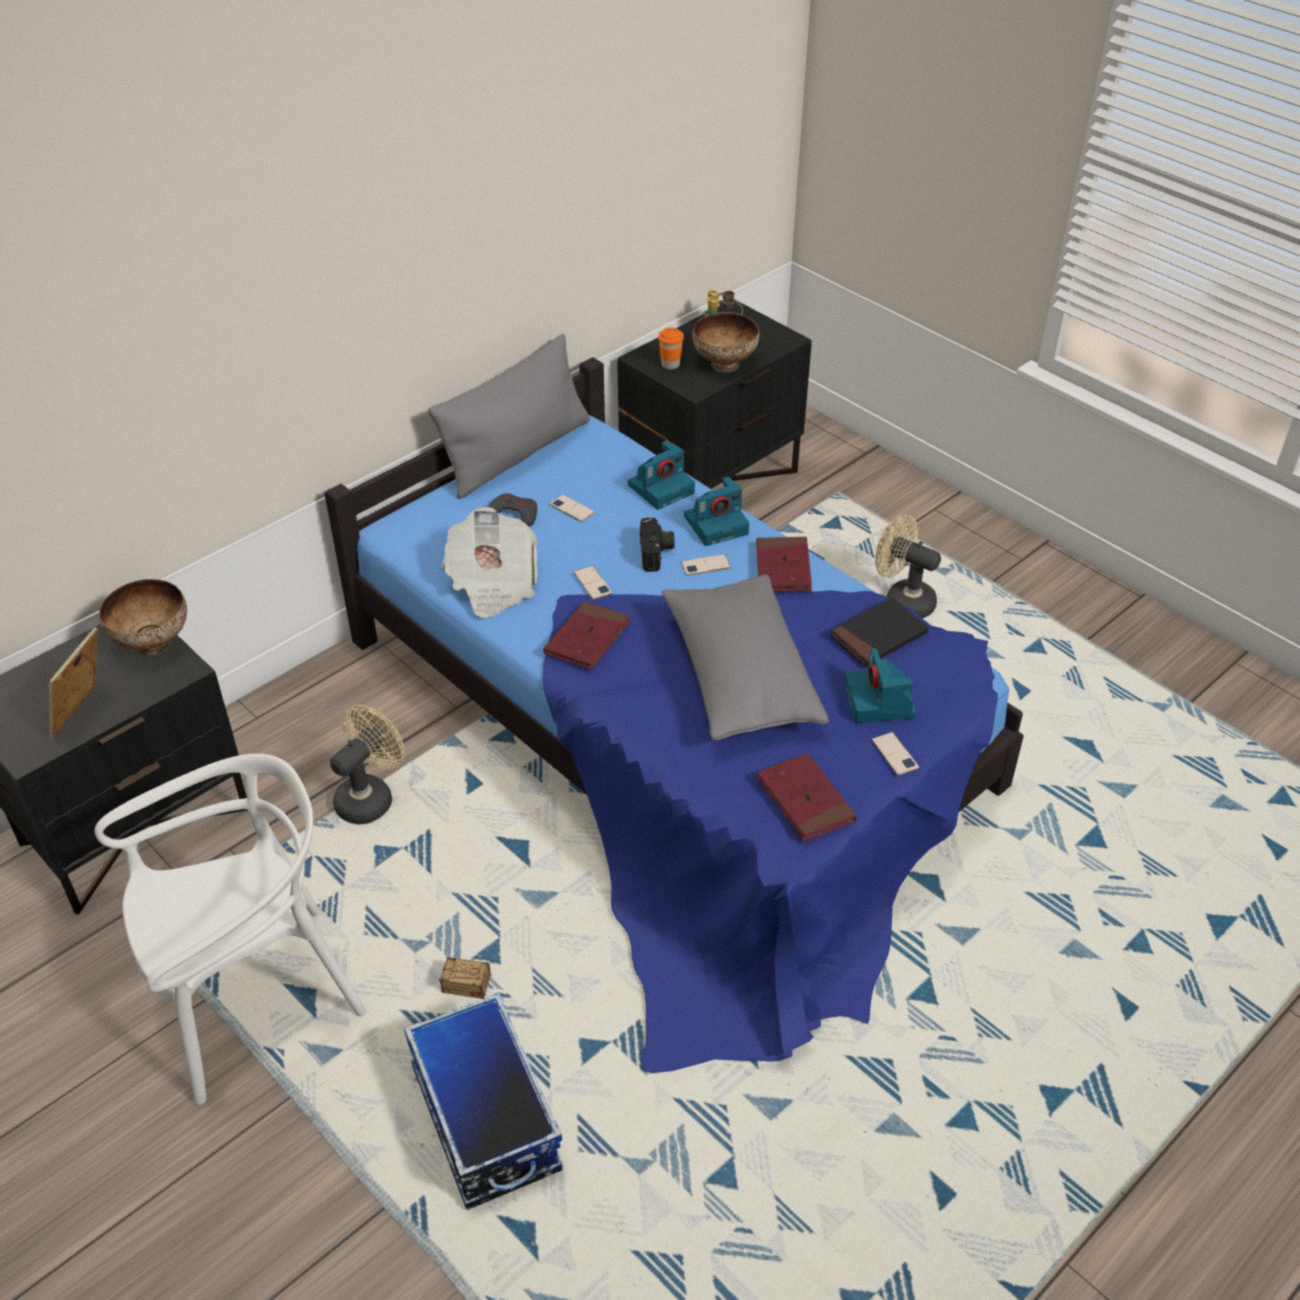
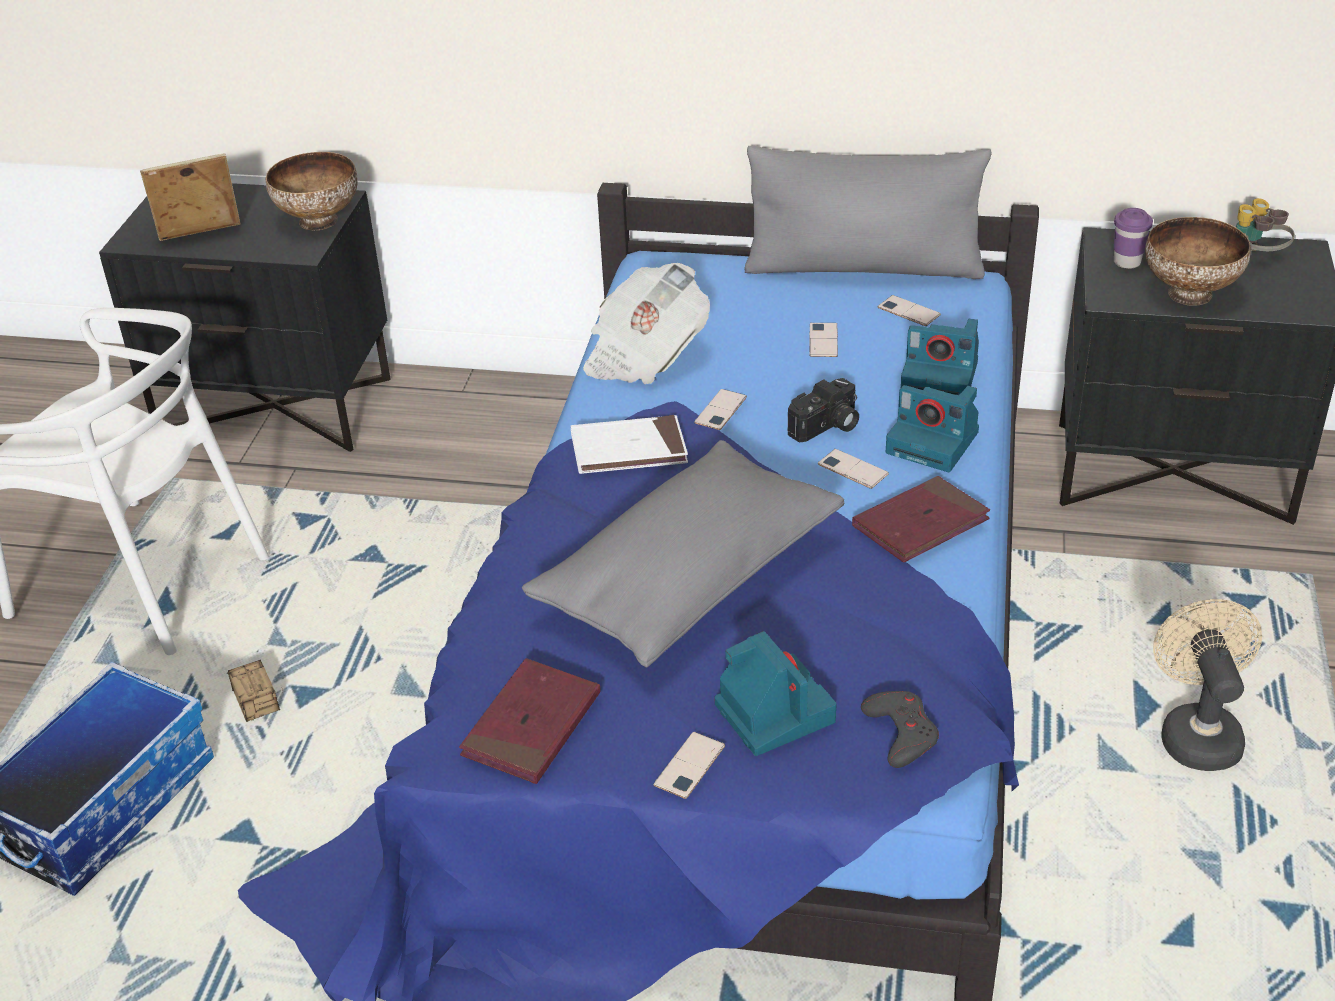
camera: 55 degrees right, 5 degrees down
(370, 797) = (433, 508): beige fan -> none
(514, 513) = (766, 312): grey game controller -> grey game controller (901, 733)
(585, 463) = (908, 311): none -> phone
(587, 639) = (629, 450): red book -> white book
(670, 365) = (1127, 262): orange cup -> purple cup
(878, 636) = (890, 654): black book -> none
(880, 702) = (772, 711): camera -> camera turned 105 degrees clockwise

